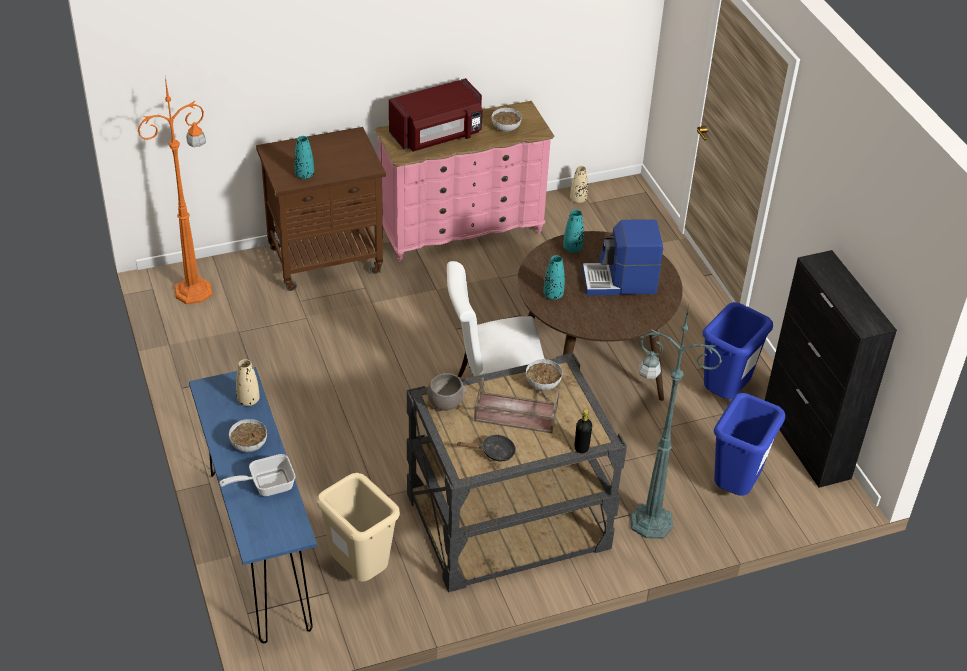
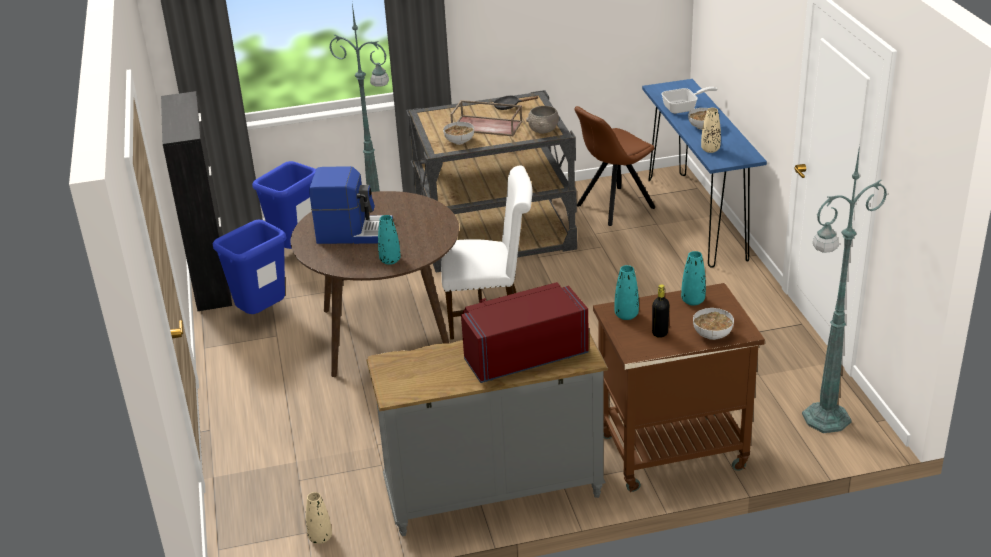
camera: 170 degrees left, 10 degrees down
(195, 290) = (824, 419): orange floor lamp -> green floor lamp
(360, 572) = (614, 206): beige trash can -> brown chair
(462, 231) = (492, 492): pink dresser -> grey dresser
(505, 128) = (429, 366): bowl -> bowl (712, 334)
(553, 295) = (425, 222): turquoise vase -> turquoise vase (626, 315)
(581, 448) = (441, 108): black bottle -> black bottle (660, 333)

